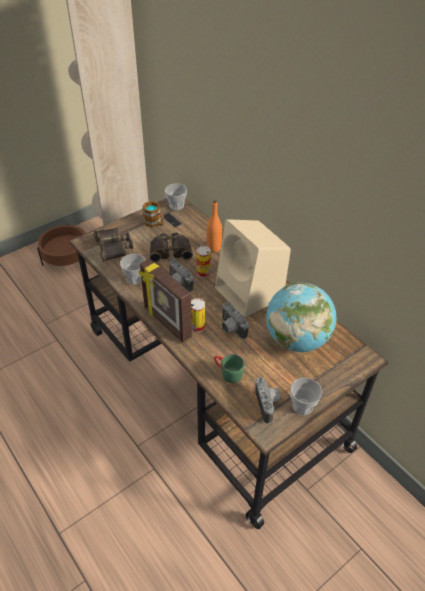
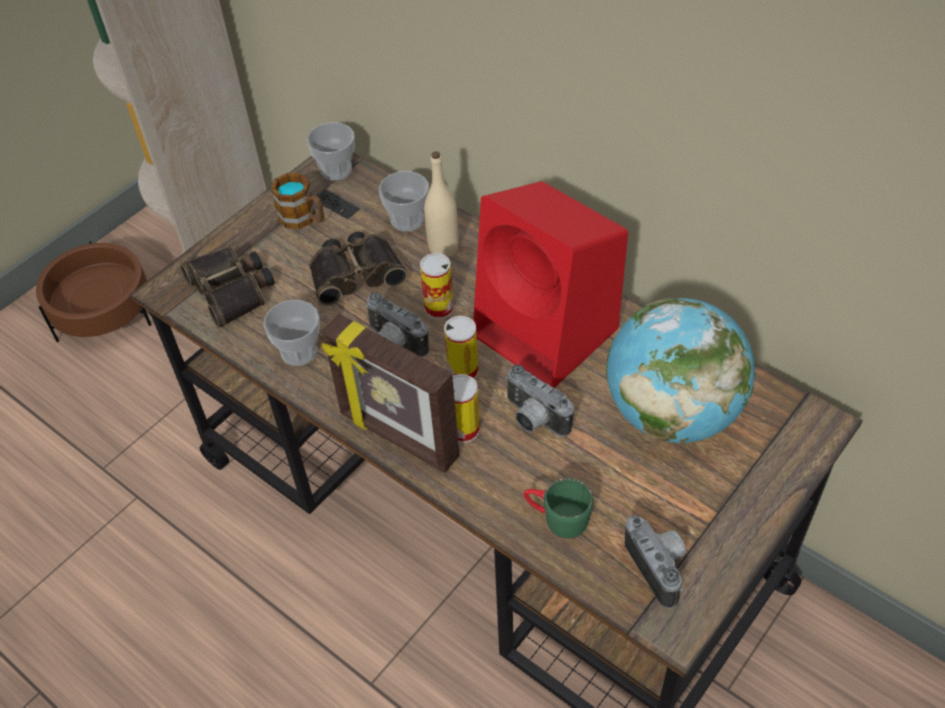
camera: 10 degrees left, 5 degrees up
(205, 301) = (463, 371): none -> can
(214, 248) = (443, 248): orange bottle -> beige bottle
(250, 293) = (549, 333): beige speaker -> red speaker
(302, 406) = (727, 553): cup -> cup (407, 220)

